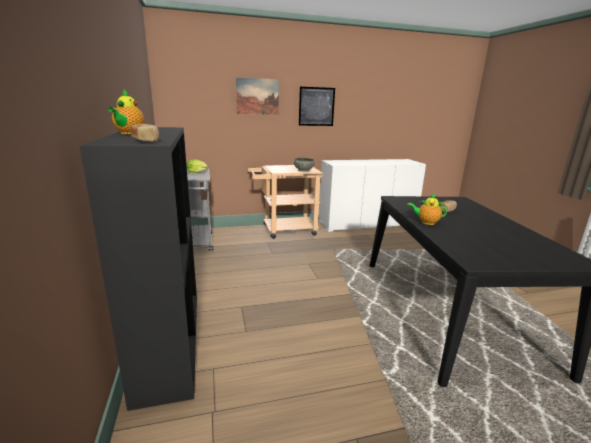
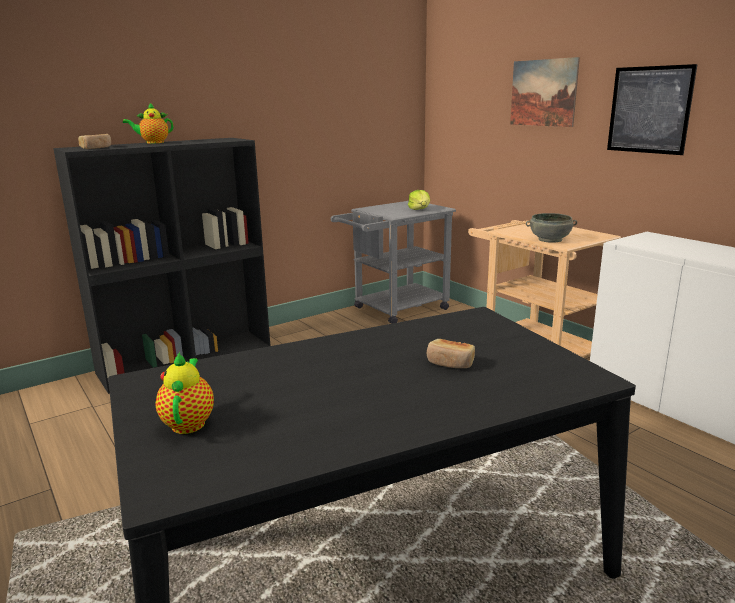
camera: 70 degrees right, 0 degrees up
(426, 222) = (332, 346): teapot -> teapot (189, 422)

